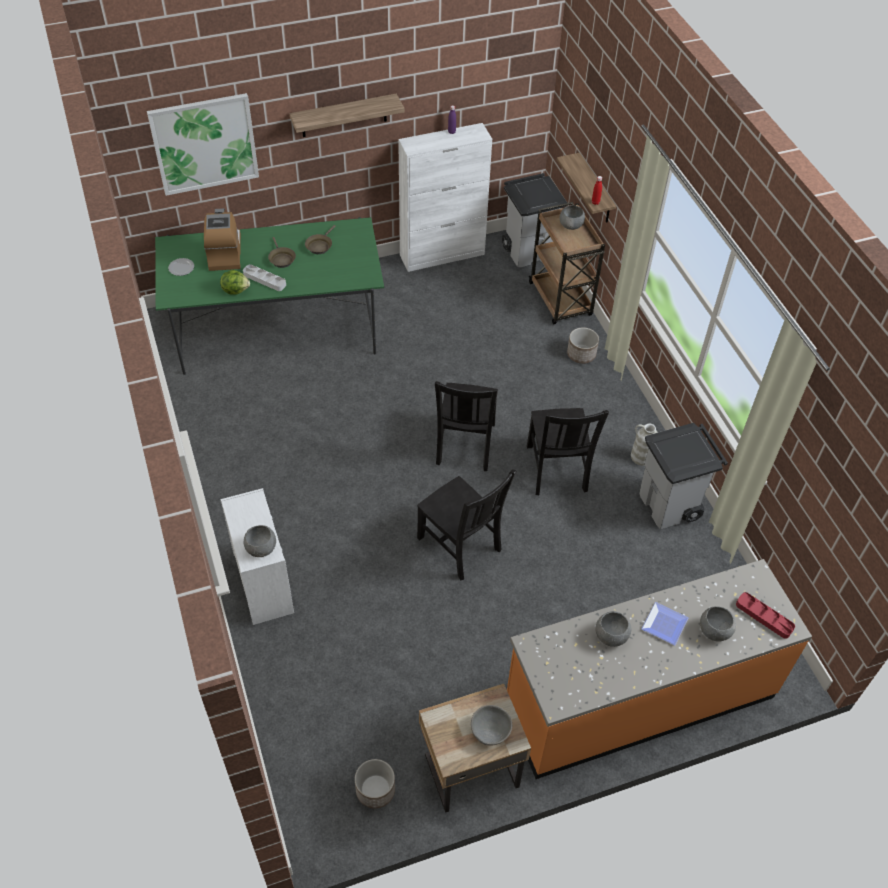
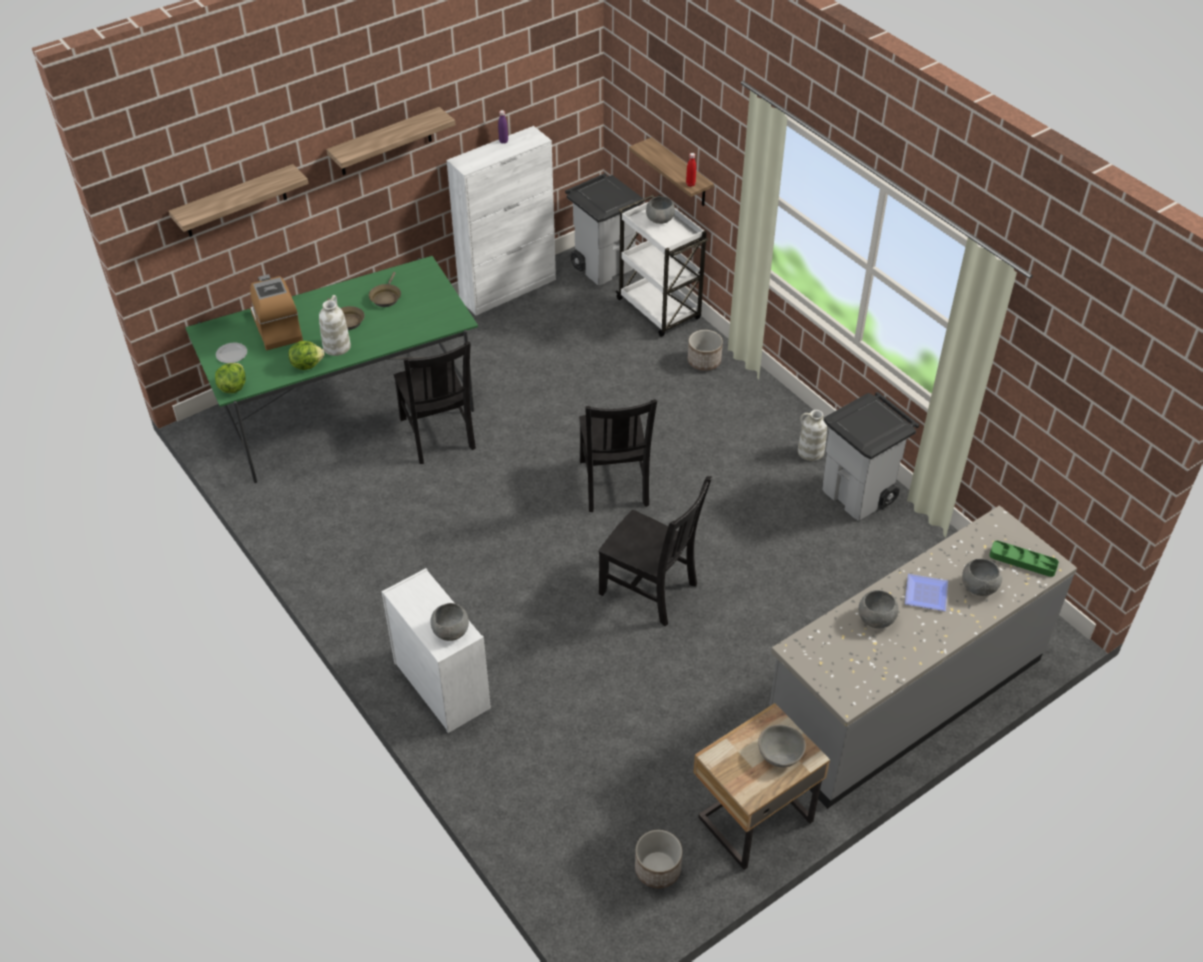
camera: 15 degrees left, 5 degrees down
(171, 296) = (233, 387): none -> lettuce
(204, 144) = (235, 202): picture -> shelf
(264, 280) = (336, 346): grey tray -> white vase
(556, 470) = (725, 487): black chair -> black chair (438, 435)
(561, 300) = (659, 310): brown cart -> white cart
(638, 699) = (903, 698): orange counter -> grey counter
(764, 617) = (1022, 561): red tray -> green tray

